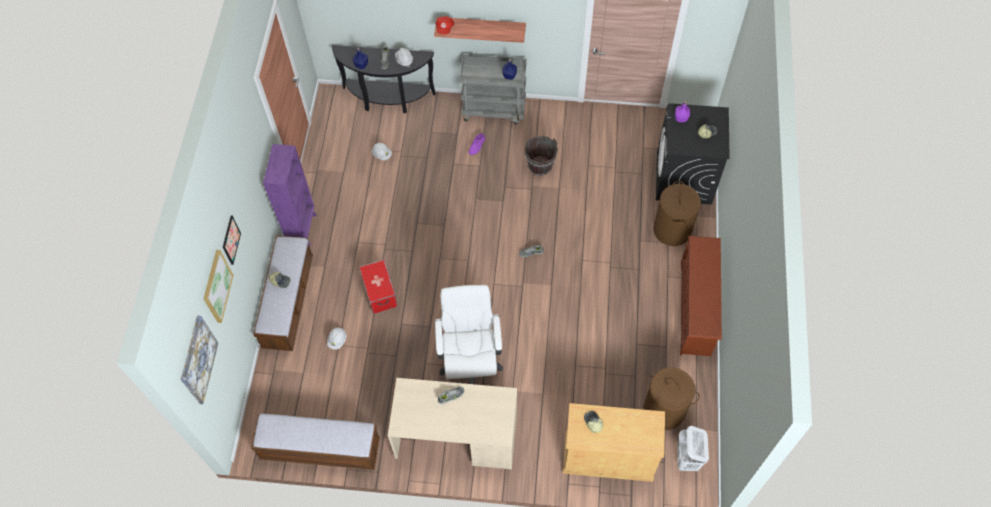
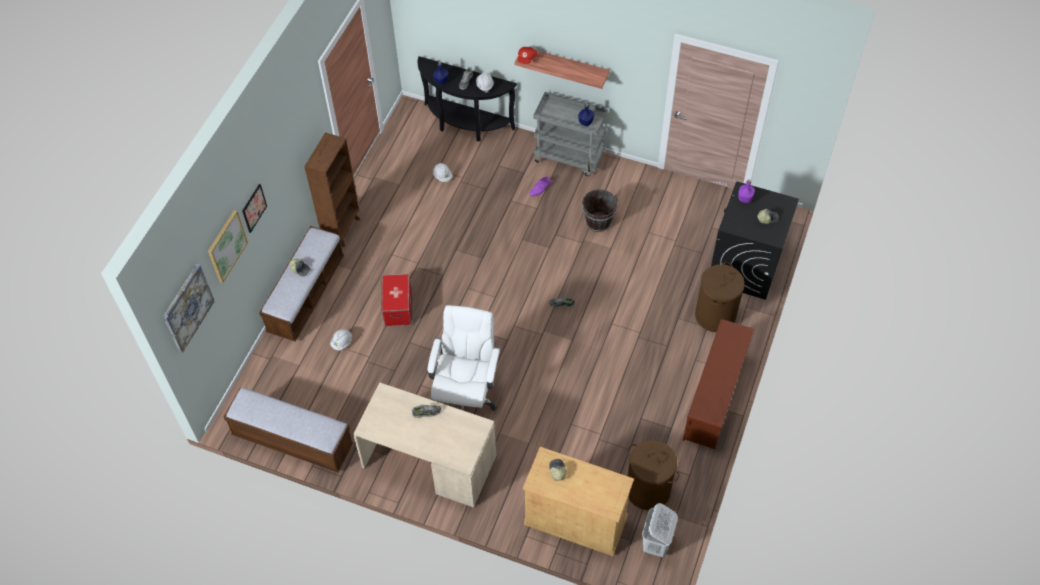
camera: 15 degrees right, 5 degrees down
(302, 228) = (342, 229): purple bookcase -> brown bookcase

